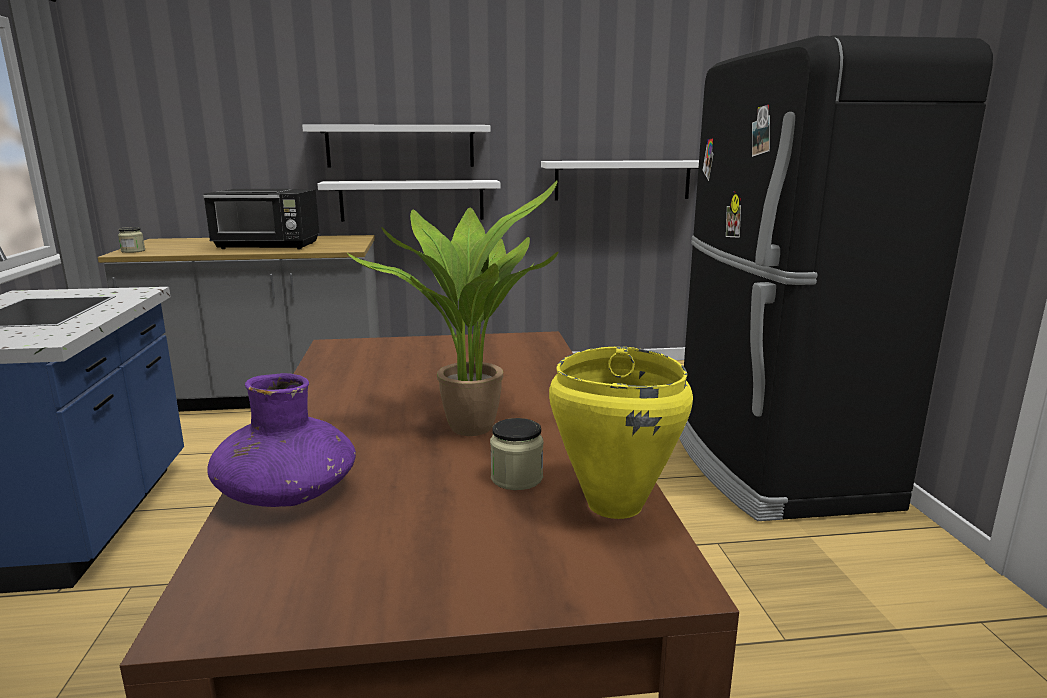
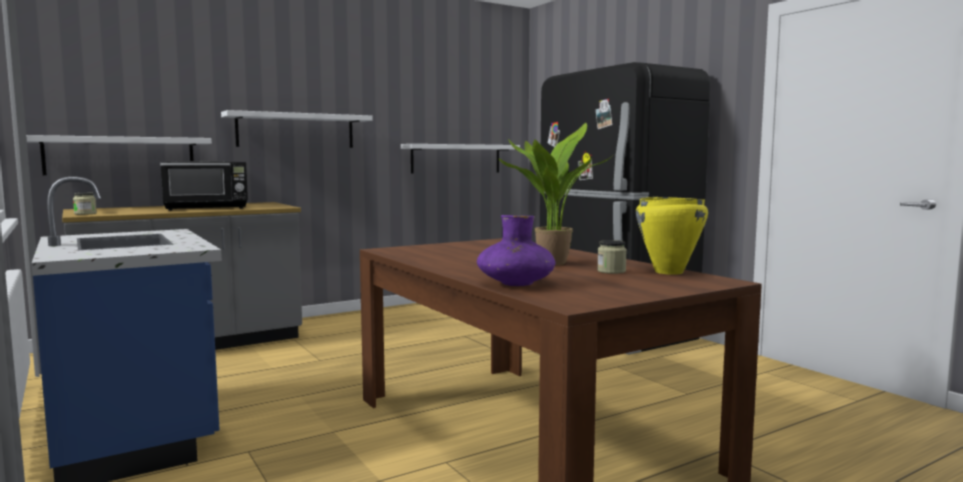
camera: 25 degrees left, 10 degrees down
(412, 200) = (304, 173): white shelf -> white shelf (121, 156)

